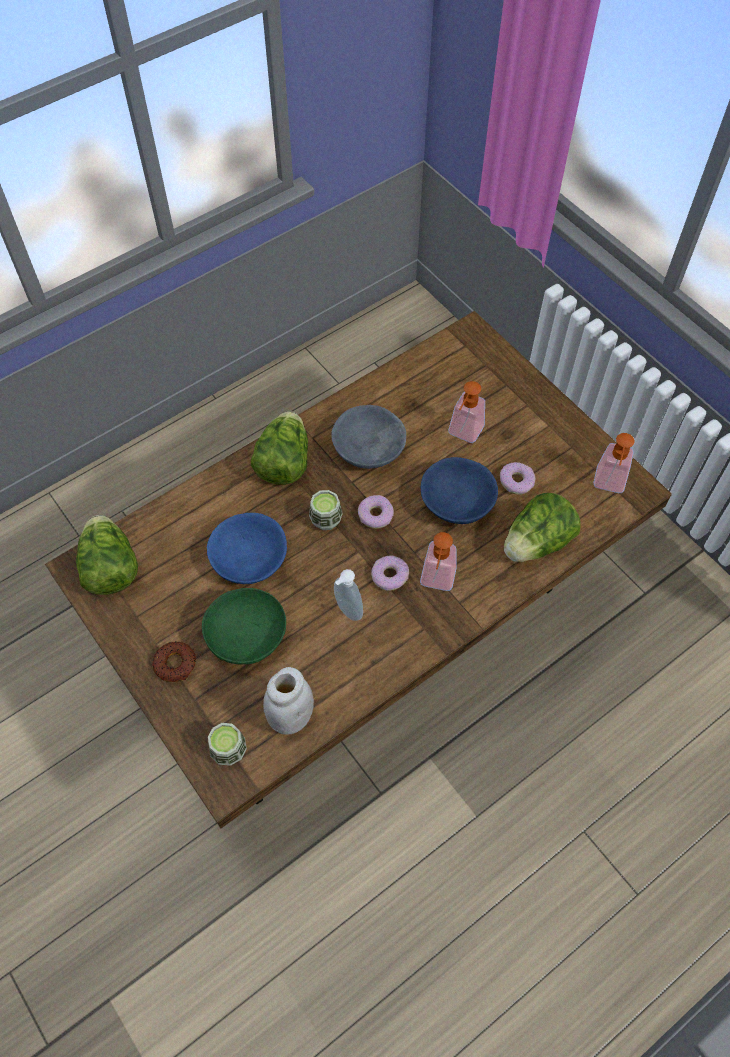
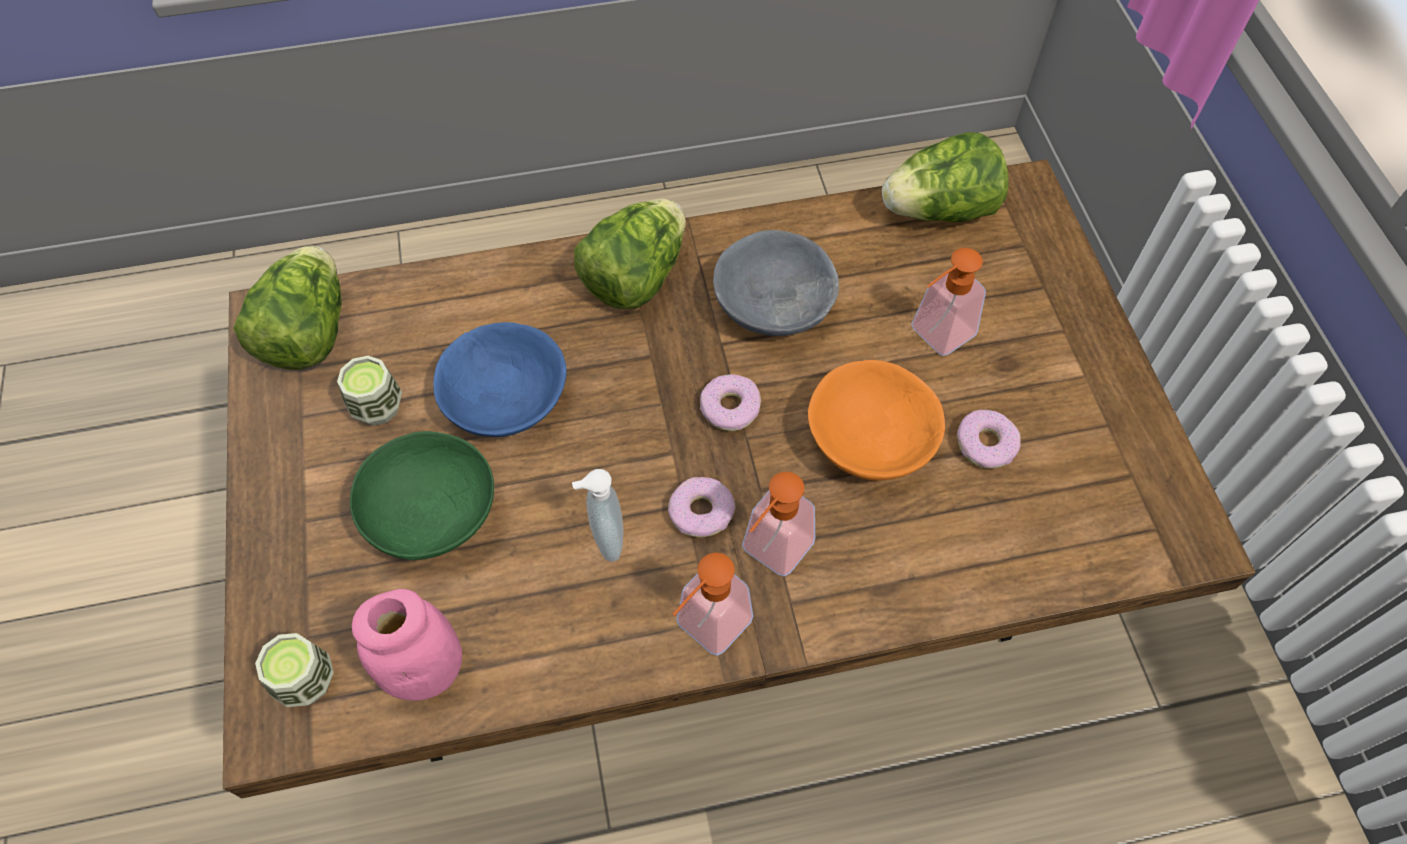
camera: 25 degrees right, 0 degrees up
(175, 664) = (311, 510): donut -> none
(290, 717) = (426, 671): white jar -> pink jar
(326, 519) = (651, 385): cup -> cup (378, 407)
(456, 502) = (868, 438): blue bowl -> orange bowl
(537, 543) = (971, 559): lettuce -> lettuce (939, 211)
(608, 485) = (1144, 512): soap dispenser -> soap dispenser (705, 630)

